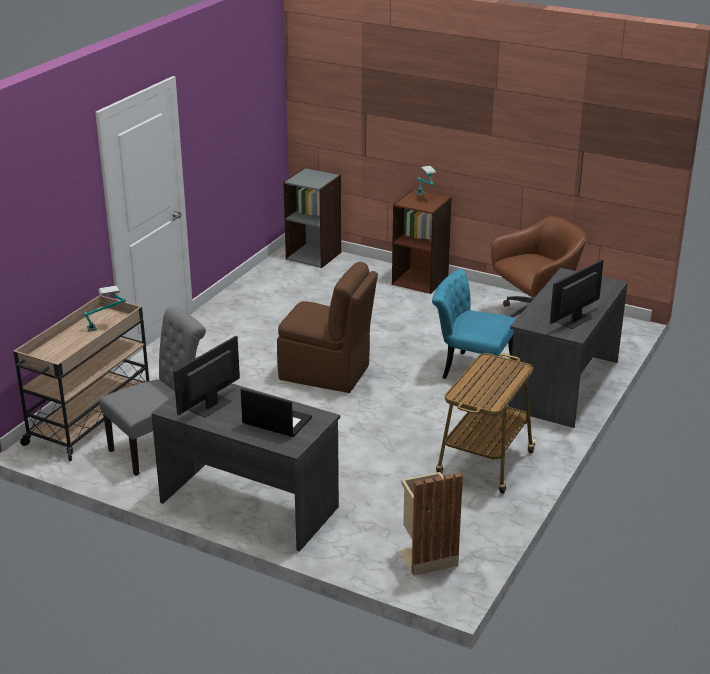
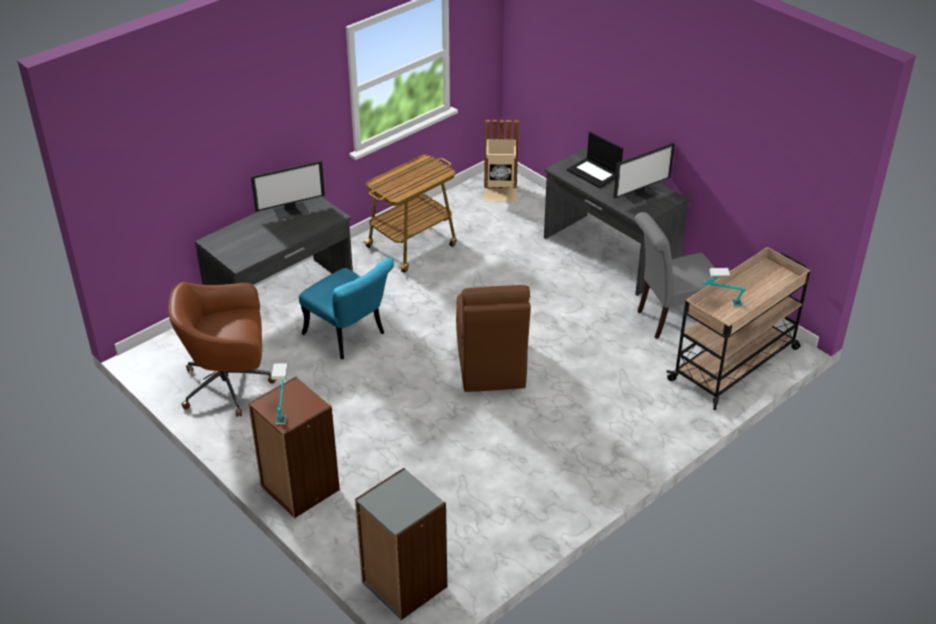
camera: 160 degrees left, 10 degrees up
(326, 373) = (490, 366): brown chair -> brown chair turned 135 degrees counterclockwise

